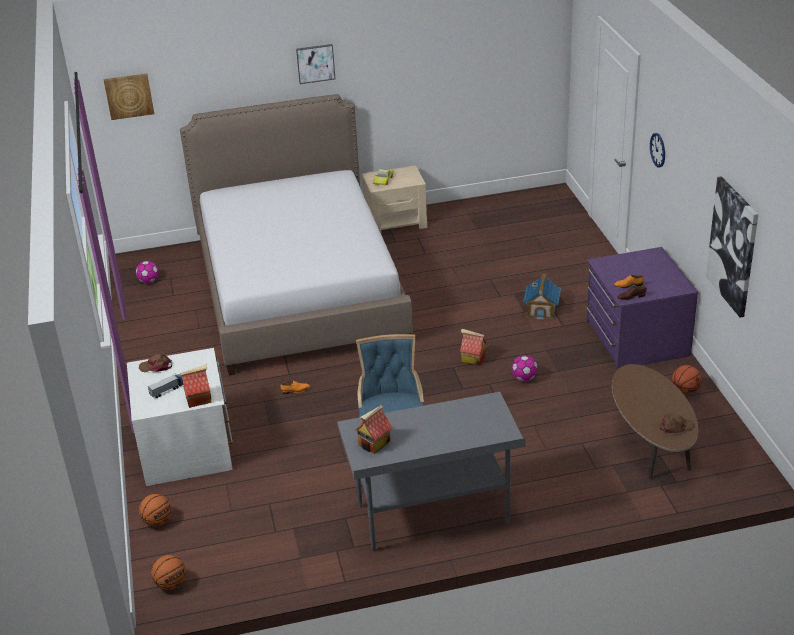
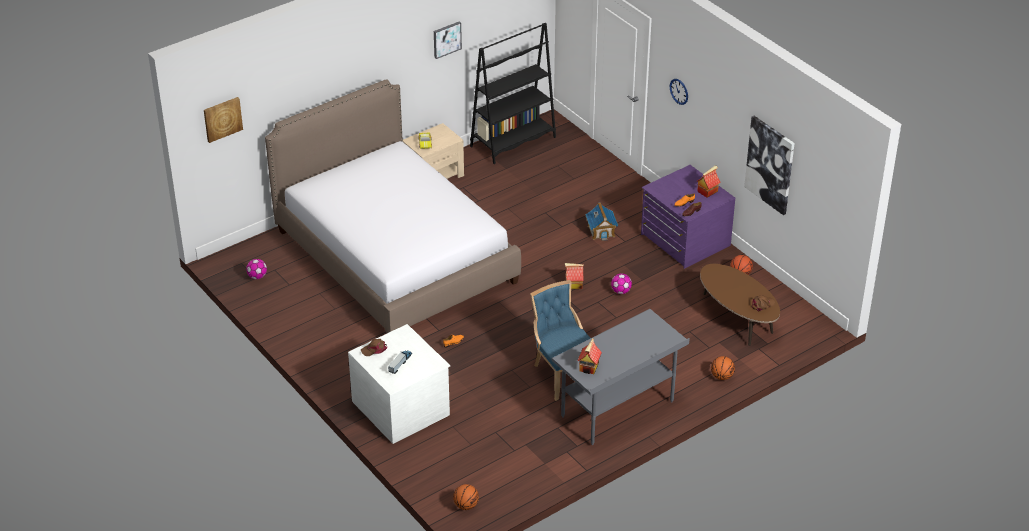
camera: 25 degrees left, 5 degrees up
(157, 521) = (422, 466): basketball -> basketball (722, 376)
(199, 399) = (428, 366): toy house -> toy house (707, 191)
(315, 63) = (366, 57): picture -> picture (446, 39)
(501, 206) = (513, 142): none -> black bookcase

